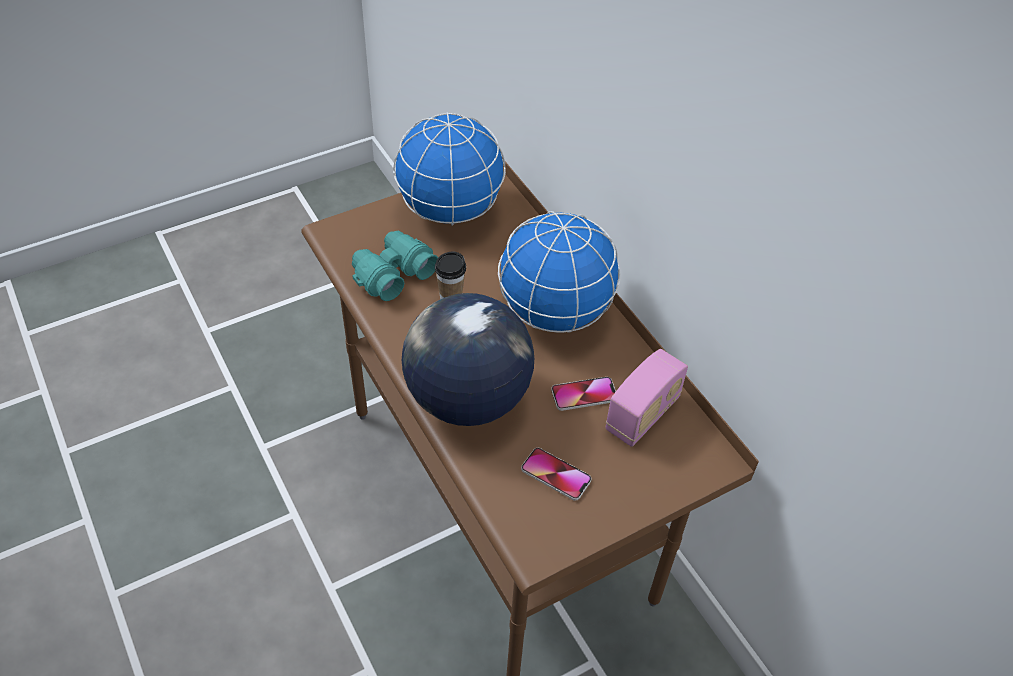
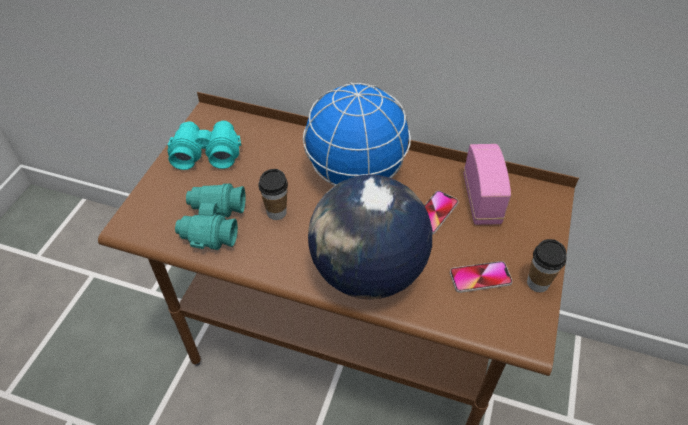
camera: 40 degrees left, 0 degrees up
(451, 210) = (206, 152): globe -> turquoise binoculars
(601, 518) = (537, 283): none -> cup

